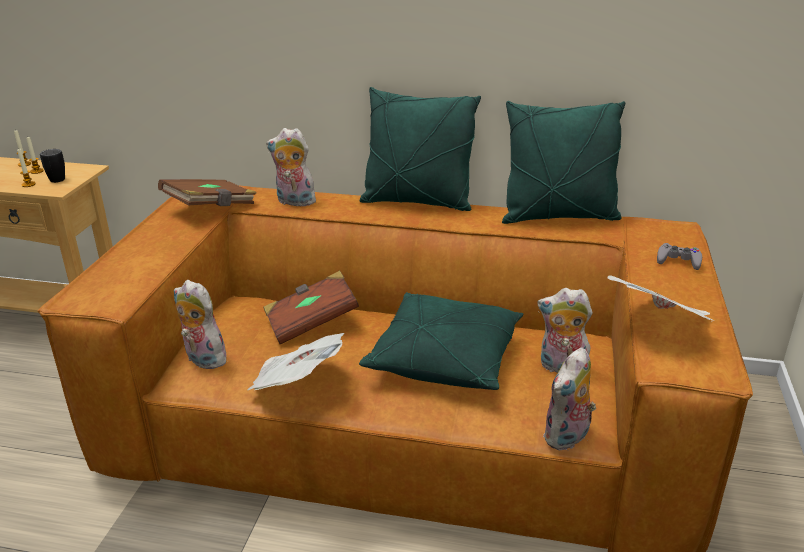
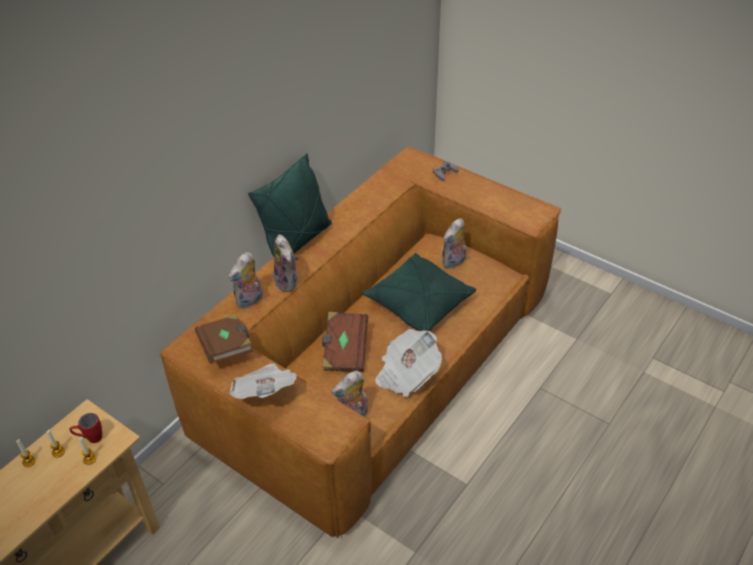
camera: 65 degrees left, 15 degrees up
(55, 178) = (90, 438): black mug -> red mug
(558, 216) = (363, 191): green pillow -> none
(567, 438) = (505, 284): plush toy -> plush toy (288, 282)
(660, 324) = (498, 207): newspaper -> newspaper (265, 392)

